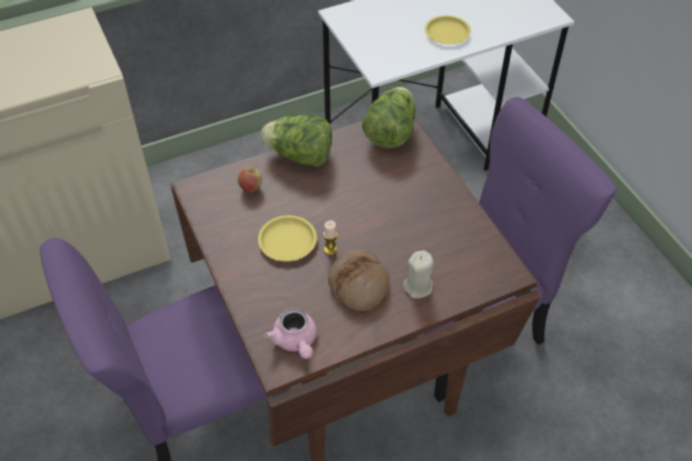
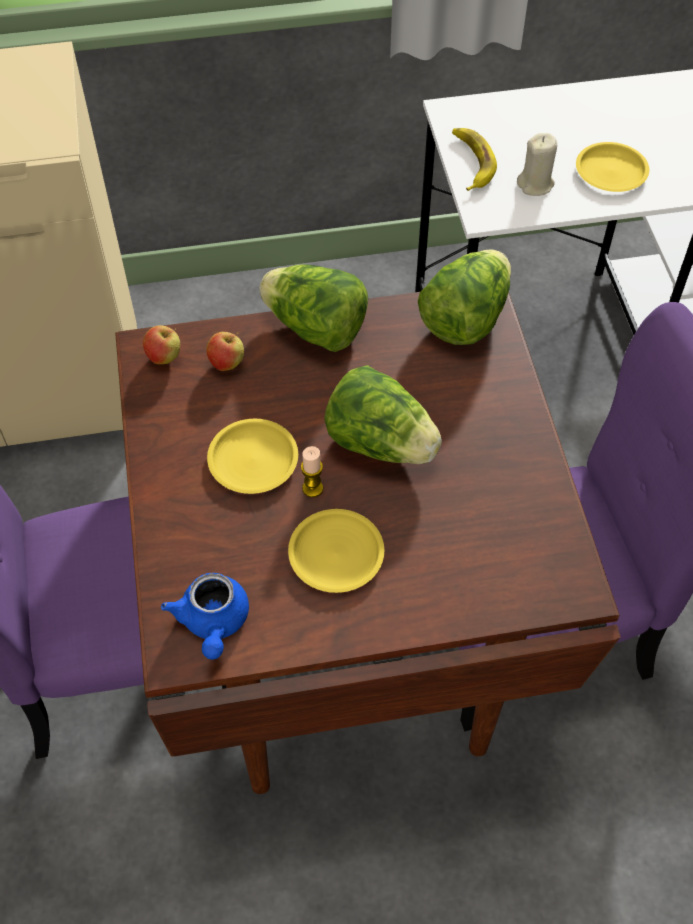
camera: 15 degrees right, 5 degrees up
(209, 192) = (164, 358): none -> apple
(295, 341) = (213, 623): pink teapot -> blue teapot
(359, 285) = (337, 555): bread -> yellow plate
(360, 42) = (471, 162): none -> banana
(363, 214) = (380, 443): none -> lettuce
(418, 286) = (426, 578): beige candle -> beige candle (535, 184)

